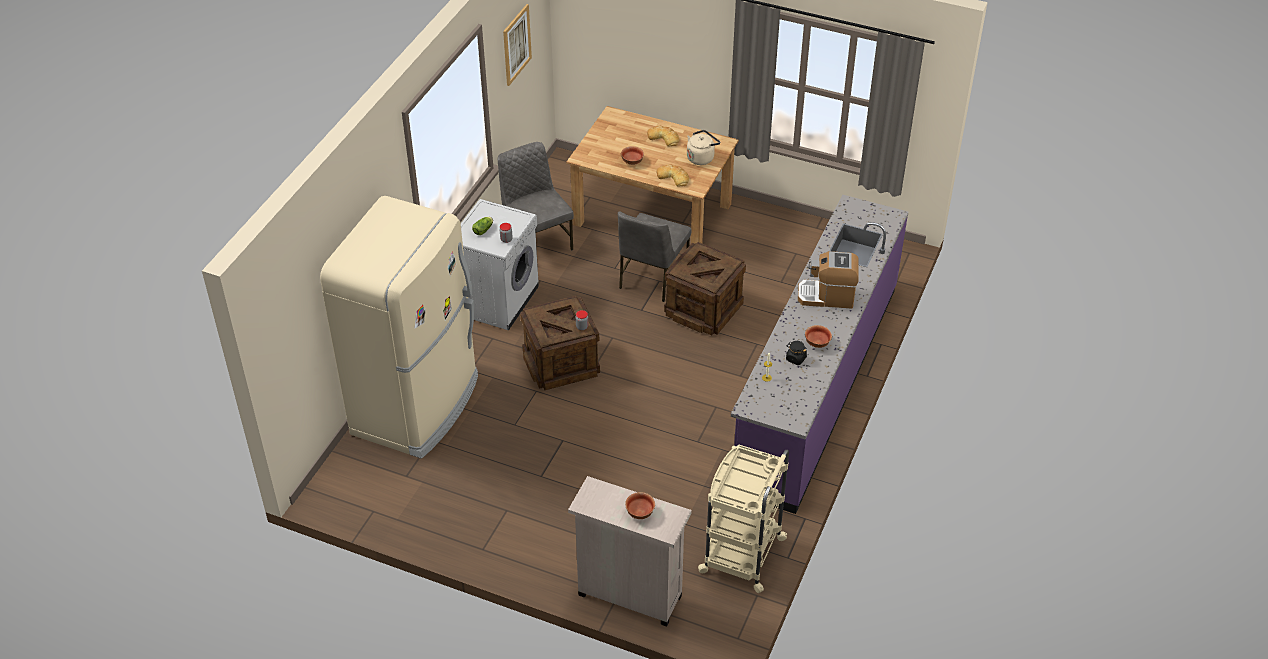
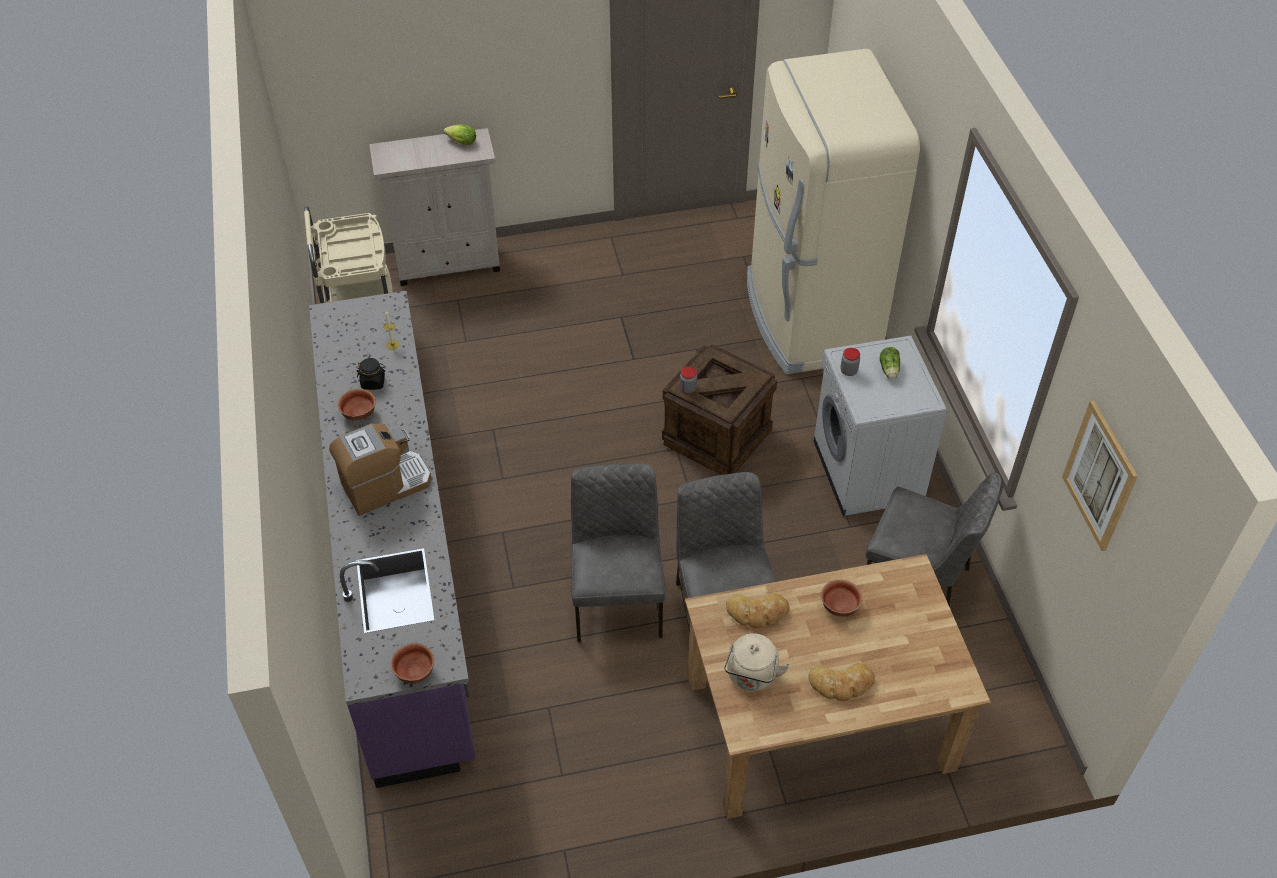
camera: 145 degrees right, 5 degrees up
(601, 506) = (460, 142): none -> lettuce
(640, 513) = (419, 153): bowl -> bowl (414, 672)
(703, 309) = (618, 600): crate -> grey chair

